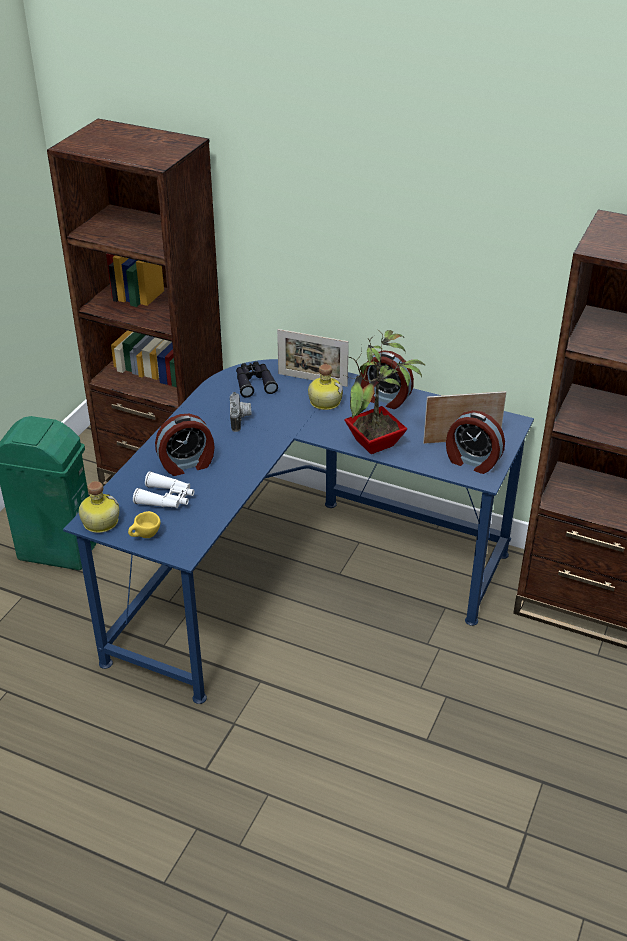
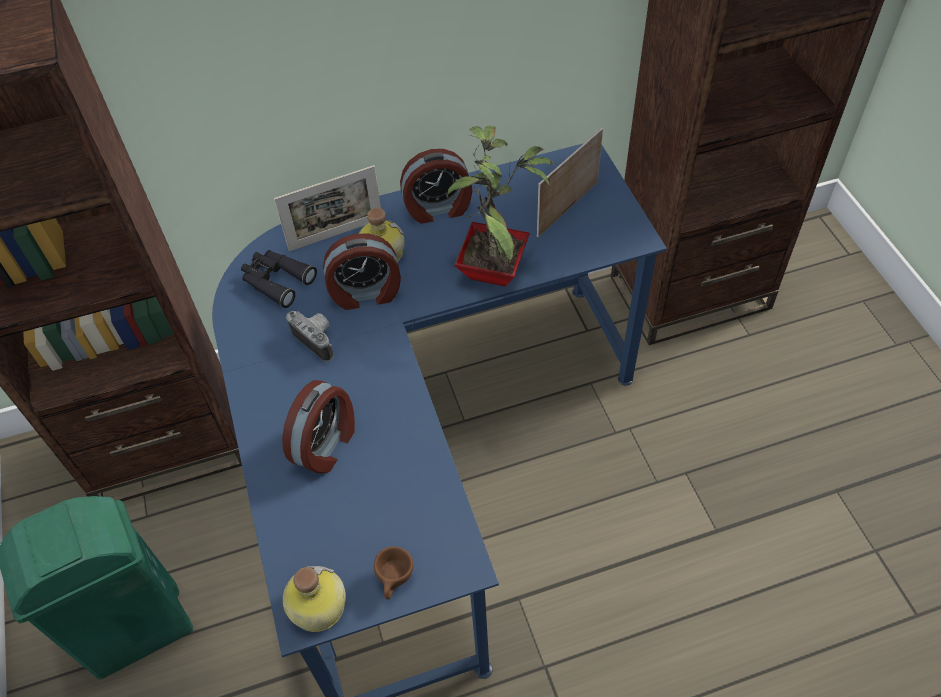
camera: 40 degrees left, 15 degrees up
(145, 537) = (395, 582): yellow cup -> brown cup
(166, 498) = (357, 509): white binoculars -> none
(472, 461) = (605, 227): alarm clock -> alarm clock (366, 294)

